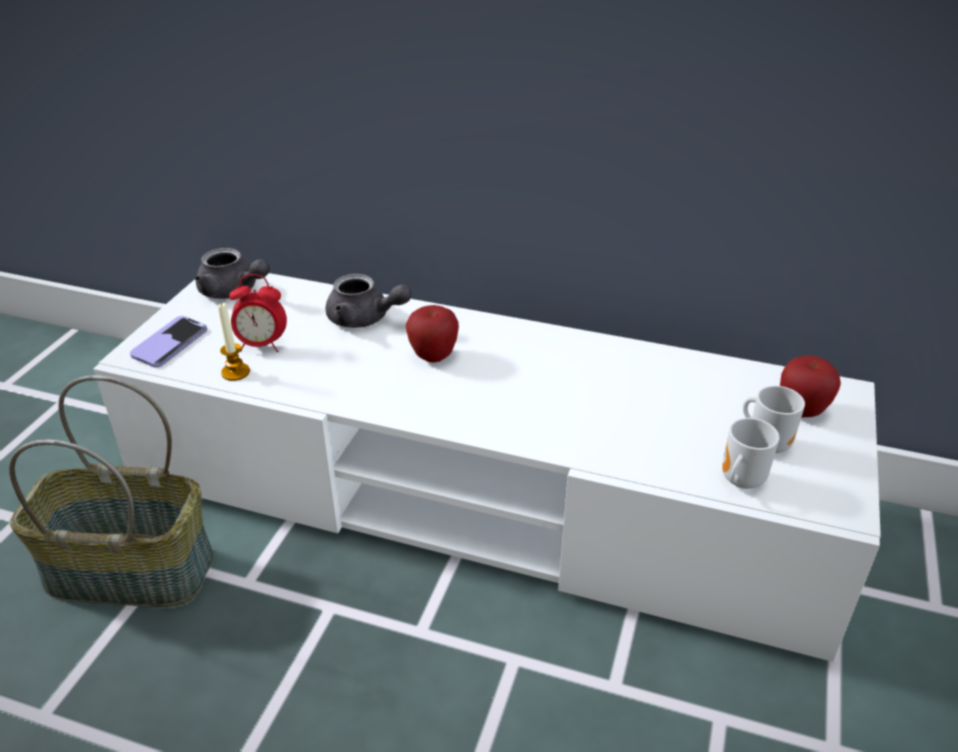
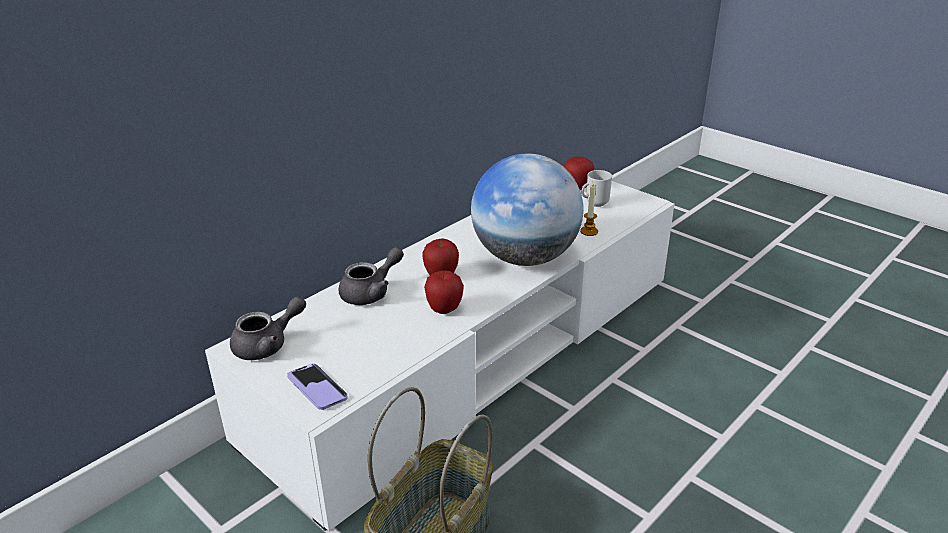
camera: 65 degrees left, 5 degrees down
(235, 372) = (389, 360): candle -> candle (589, 231)
(262, 345) = (363, 342): alarm clock -> none
(357, 381) = (444, 310): none -> apple
(532, 413) = (525, 257): none -> globe
(738, 481) = (617, 219): mug -> none

